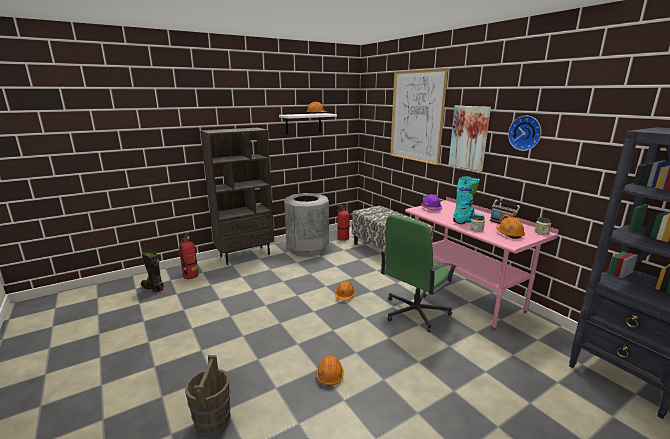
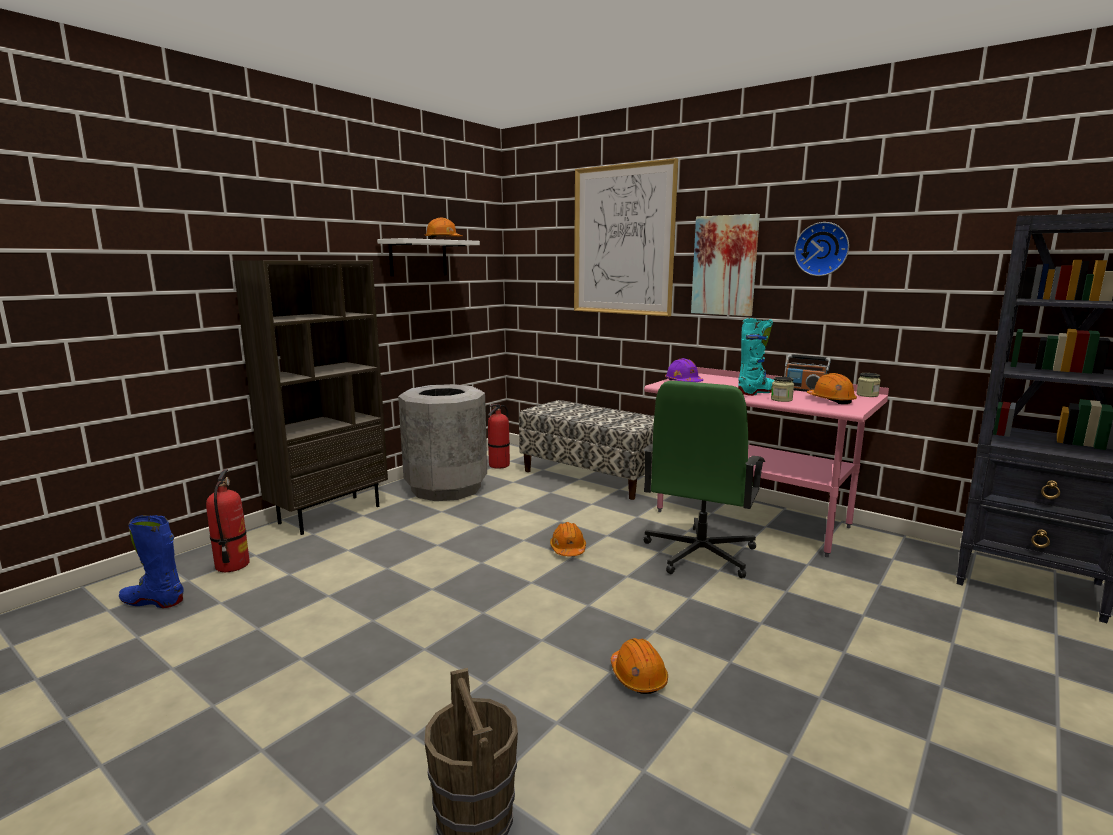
camera: 20 degrees left, 5 degrees down
(153, 288) = (153, 601): black boot -> blue boot

